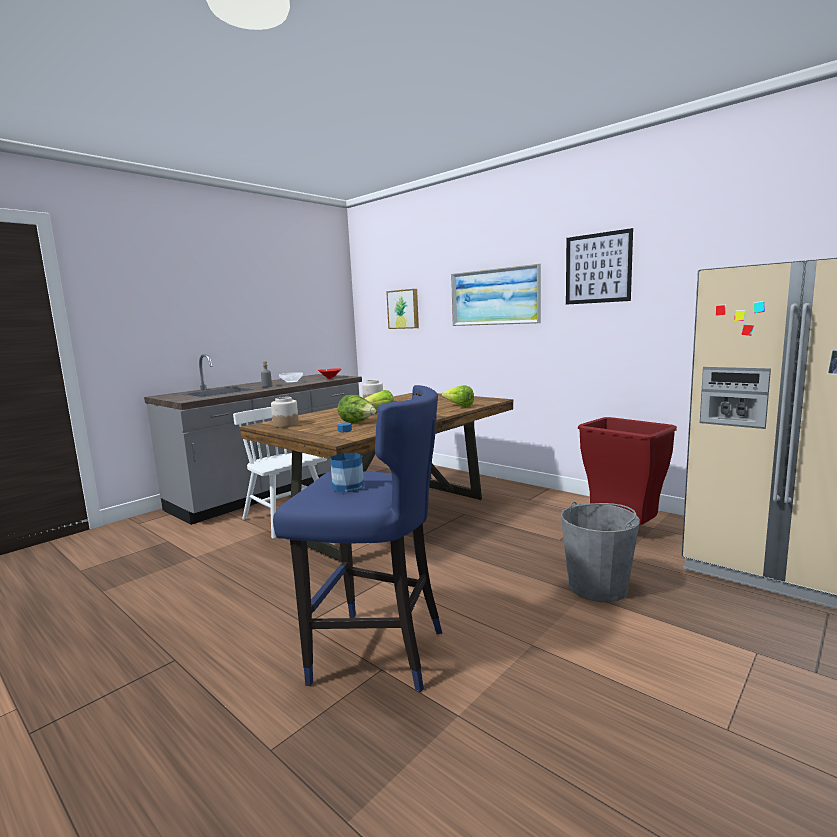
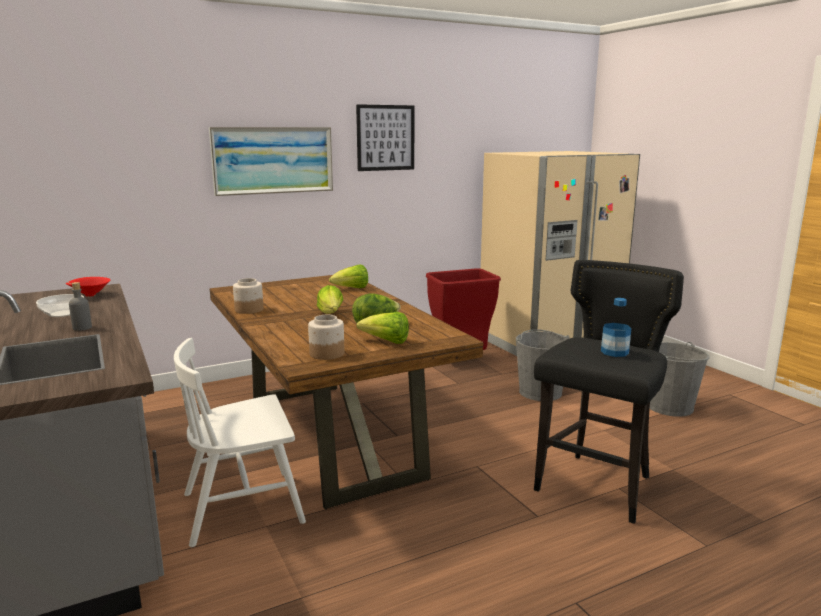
camera: 70 degrees left, 5 degrees up
(319, 429) = (386, 342): none -> lettuce
(376, 653) = (596, 487): blue stool -> black stool
(403, 309) = (110, 172): picture -> none
(695, 706) = (670, 407): none -> grey bucket

